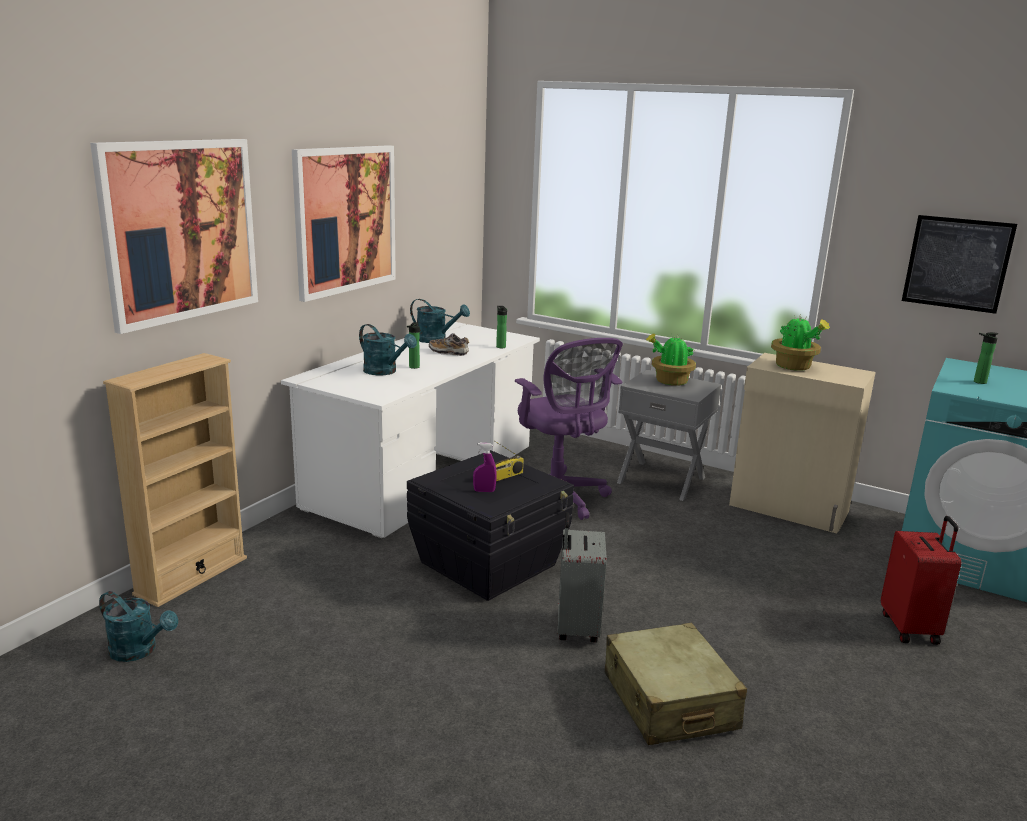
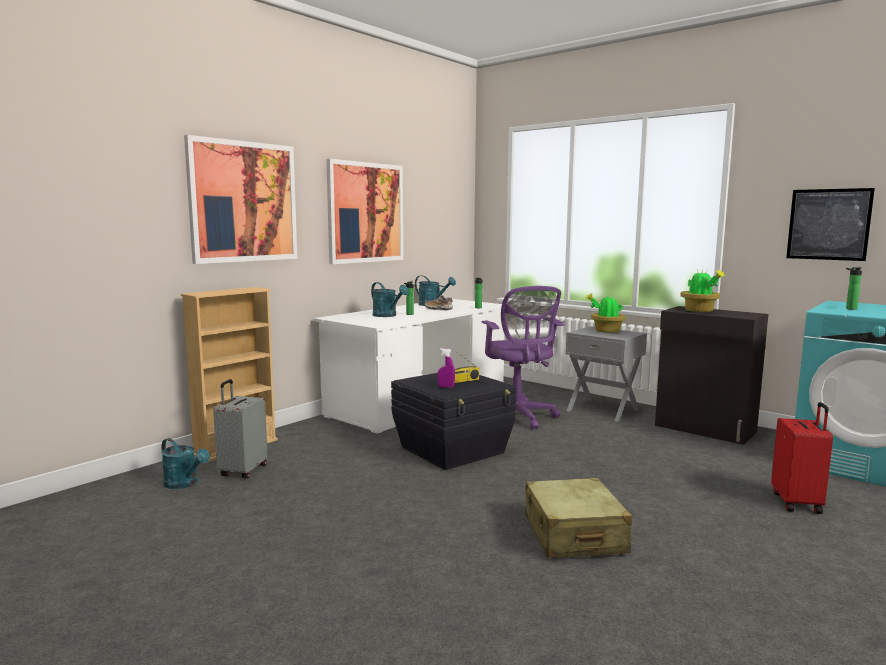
camera: 10 degrees right, 10 degrees down
(575, 628) = (509, 488): grey suitcase -> grey suitcase (242, 471)
(789, 509) = (705, 429): beige cabinet -> black cabinet

